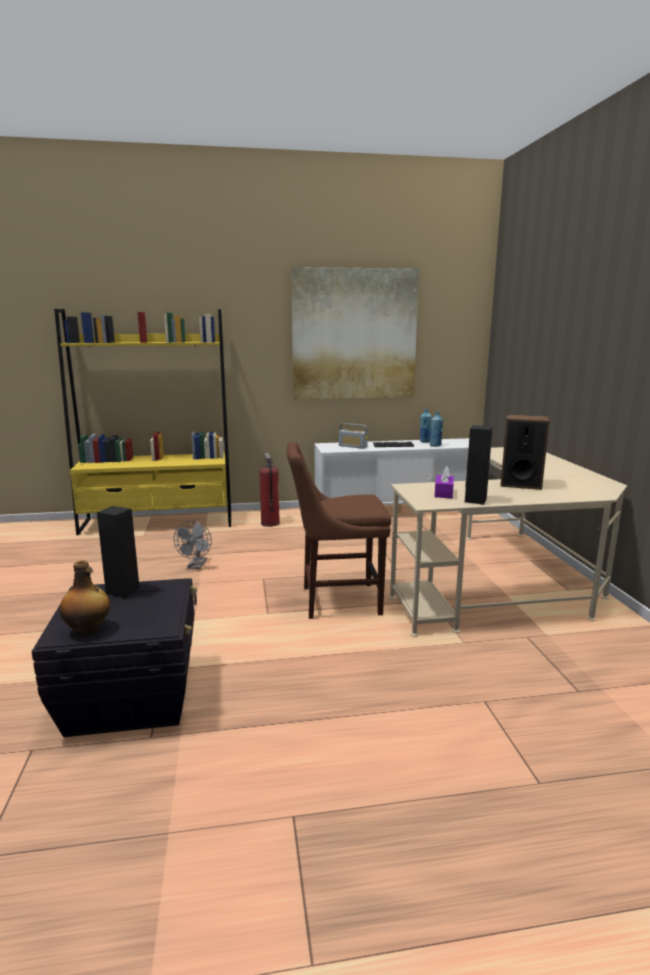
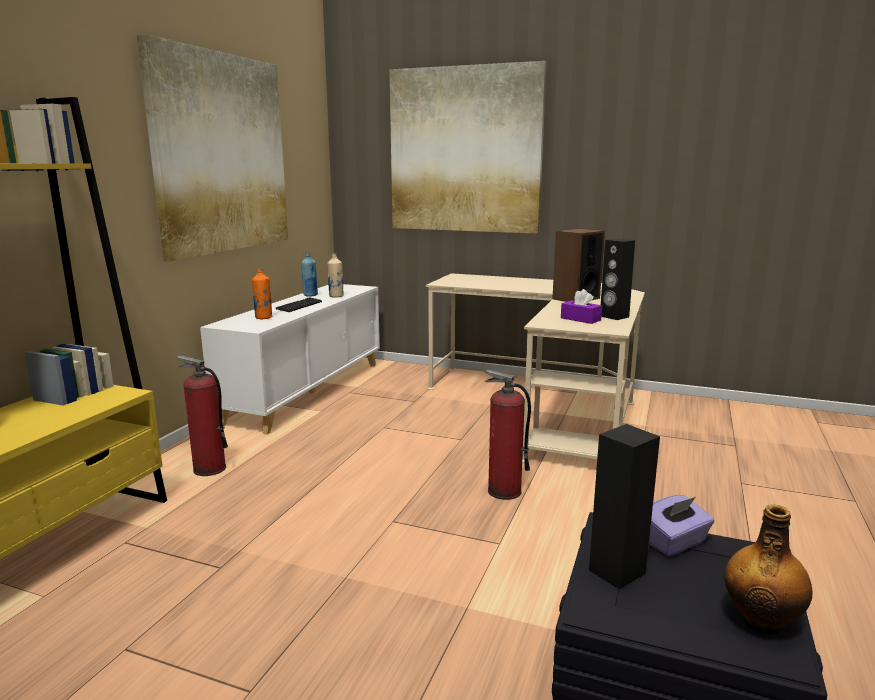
camera: 60 degrees left, 0 degrees up
(164, 602) = (674, 542): none -> purple tissue box
(196, 566) = (279, 566): grey fan -> none
(336, 600) = (504, 491): brown chair -> fire extinguisher
(353, 446) = (263, 317): radio -> orange bottle
(435, 445) = (336, 296): blue bottle -> beige bottle
(553, 332) = (465, 150): none -> picture

